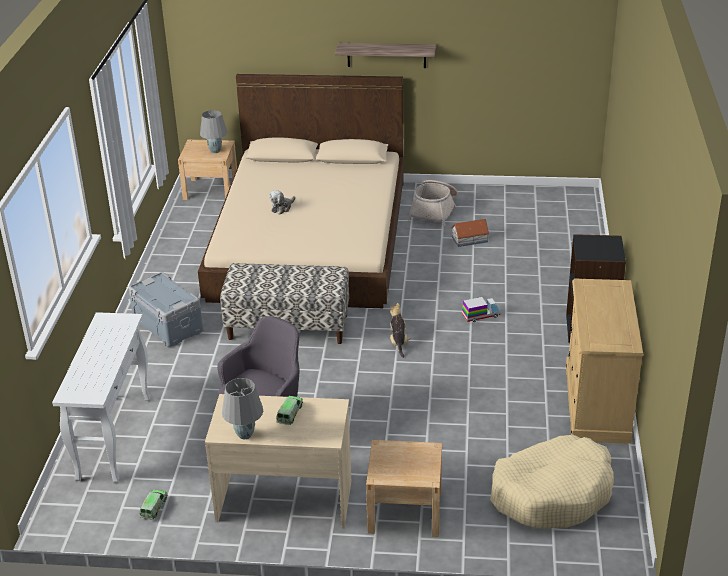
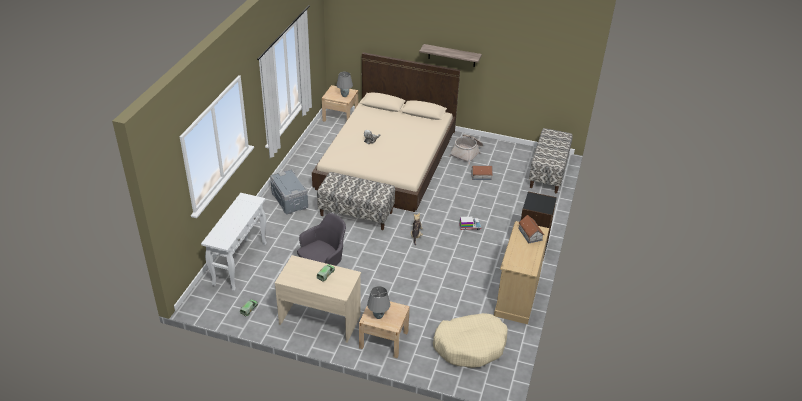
camera: 10 degrees right, 5 degrees up
(244, 434) = (297, 282): grey table lamp -> grey table lamp (378, 316)
(572, 218) = (548, 173): none -> bench
(605, 293) = (530, 234): none -> toy house

